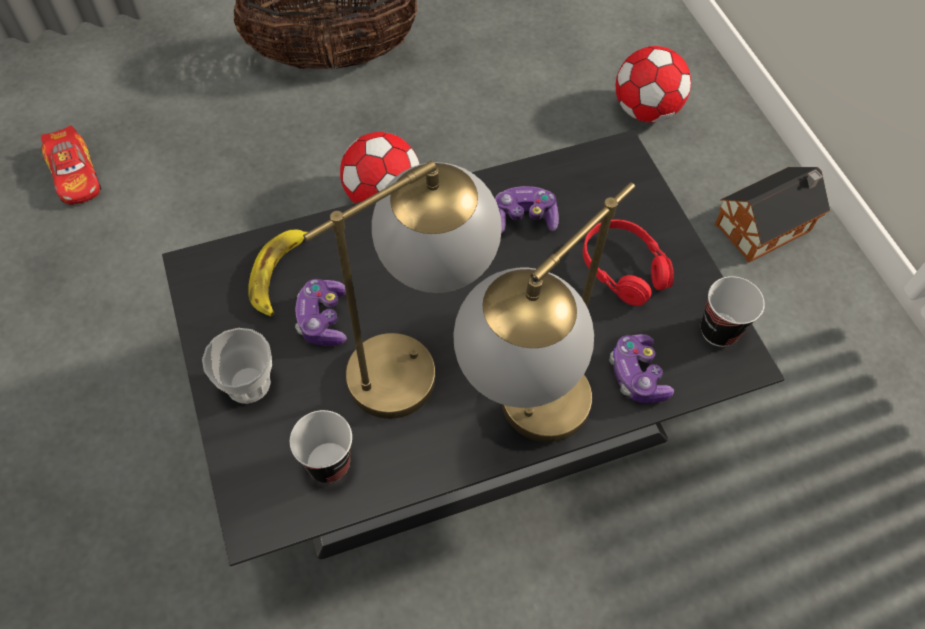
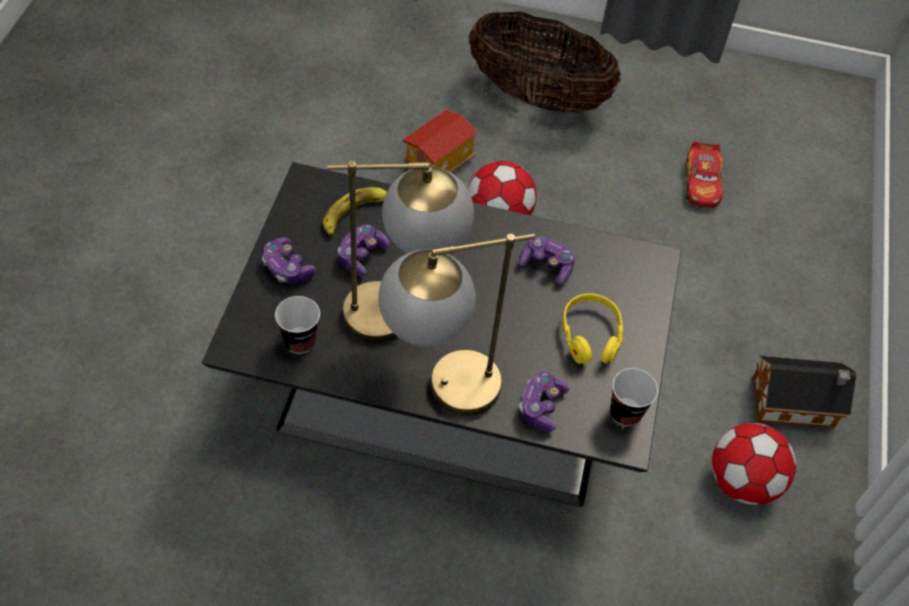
camera: 30 degrees right, 5 degrees down
(75, 175) = (294, 92): toy car -> toy car (702, 183)
(248, 384) = (287, 268): cup -> game controller
(284, 173) = (439, 163): none -> toy house
(624, 269) = (591, 336): red headphones -> yellow headphones
(645, 111) = (764, 262): football -> football (742, 482)

